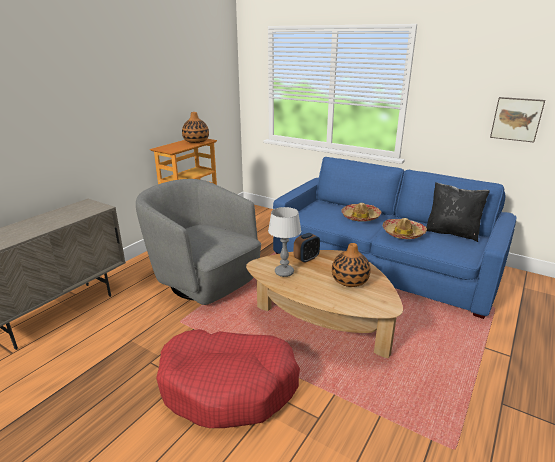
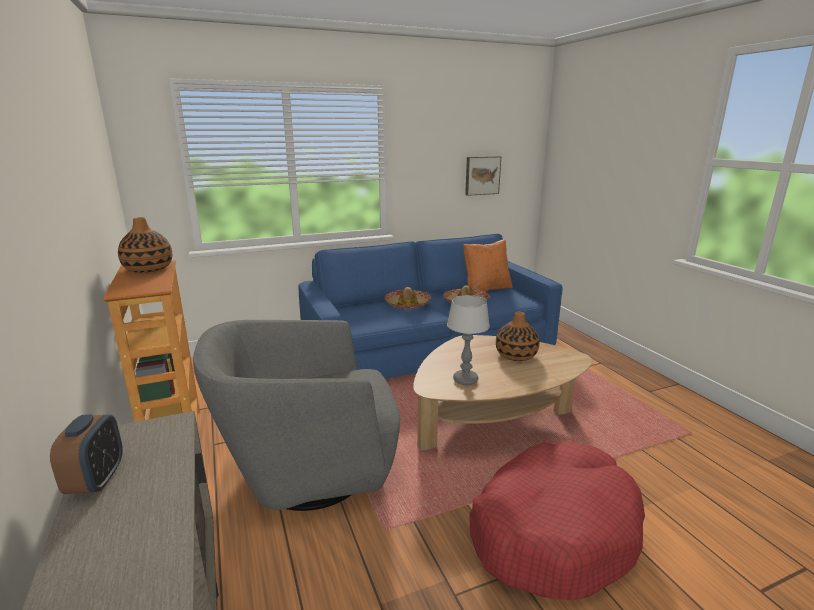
camera: 55 degrees left, 5 degrees down
(306, 259) = (449, 359): alarm clock -> alarm clock (97, 480)
(451, 233) = (486, 289): black pillow -> orange pillow

